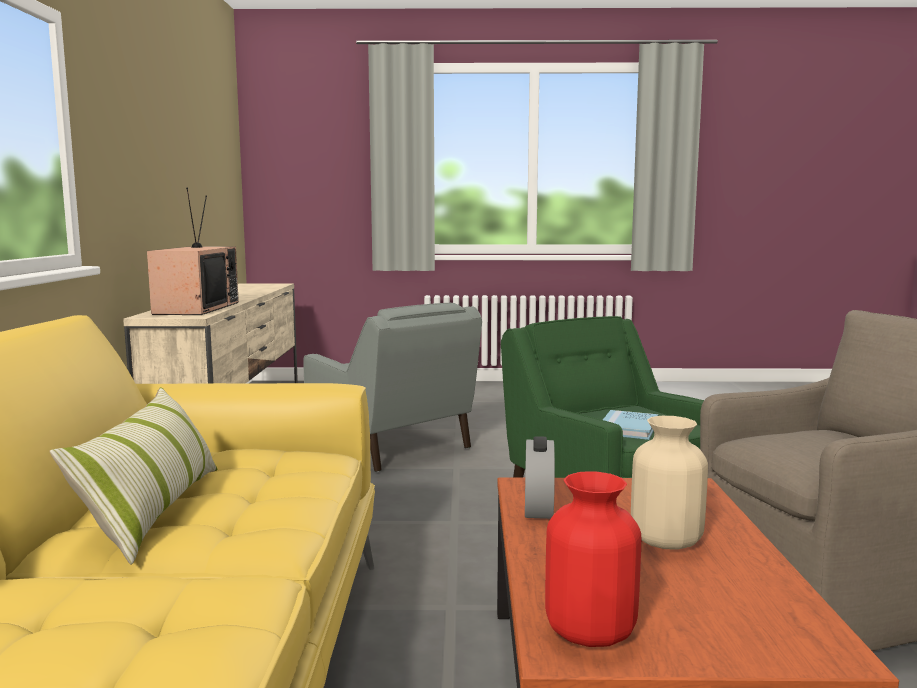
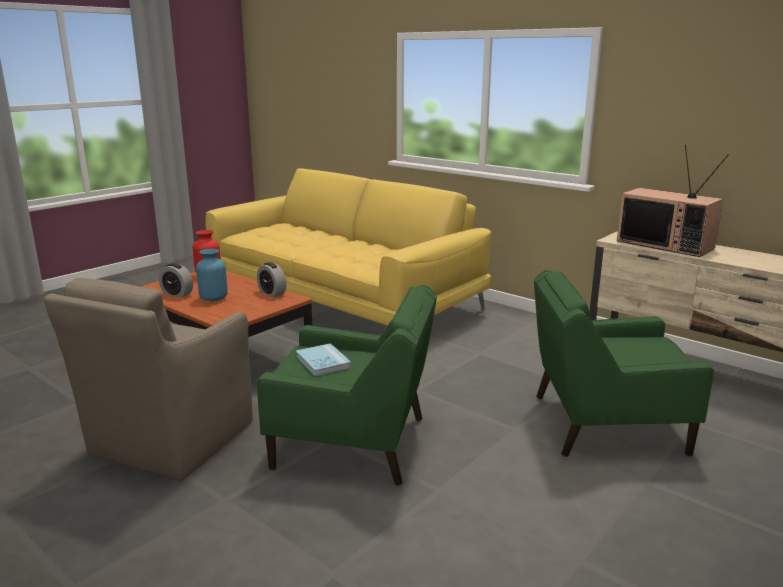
camera: 130 degrees right, 10 degrees up
(154, 510) = (363, 249): pillow -> none
(391, 447) = (604, 424): grey armchair -> green armchair
(666, 540) = (213, 298): beige vase -> blue vase
(743, 587) = (177, 294): none -> alarm clock

